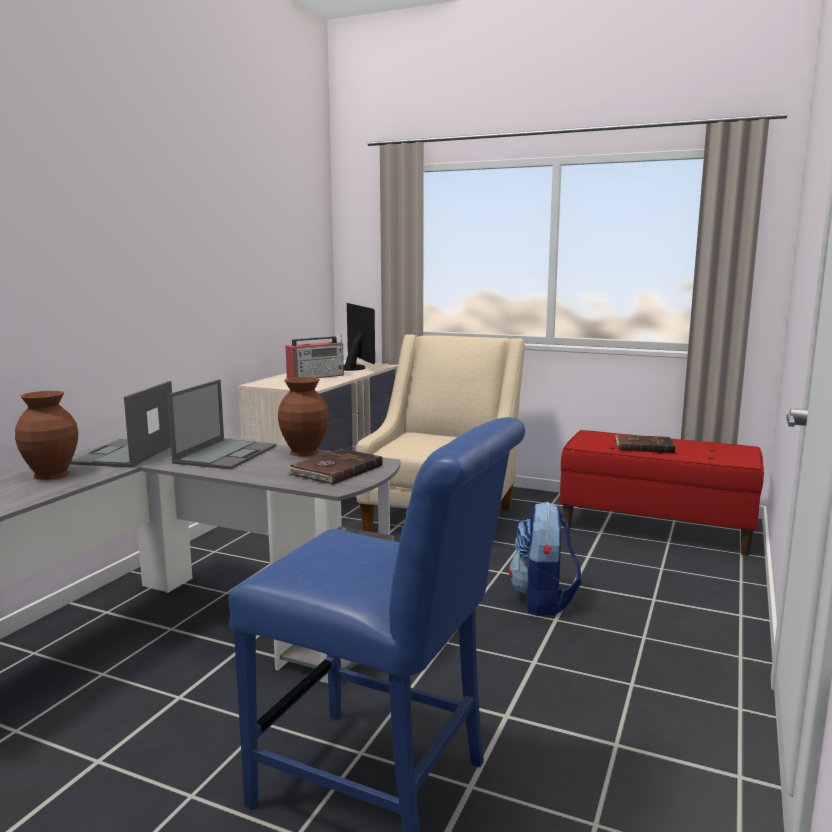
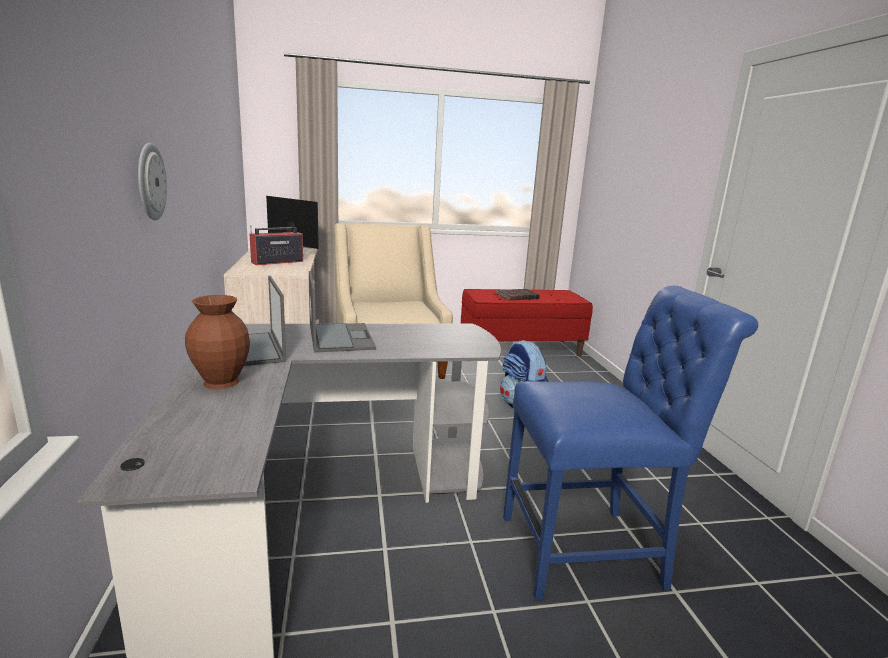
camera: 35 degrees left, 5 degrees up
(86, 288) = (150, 182): none -> wall clock
(305, 453) = (398, 327): brown vase -> none
(316, 377) = (276, 262): radio -> radio turned 150 degrees counterclockwise
(335, 470) = (451, 338): brown book -> none

